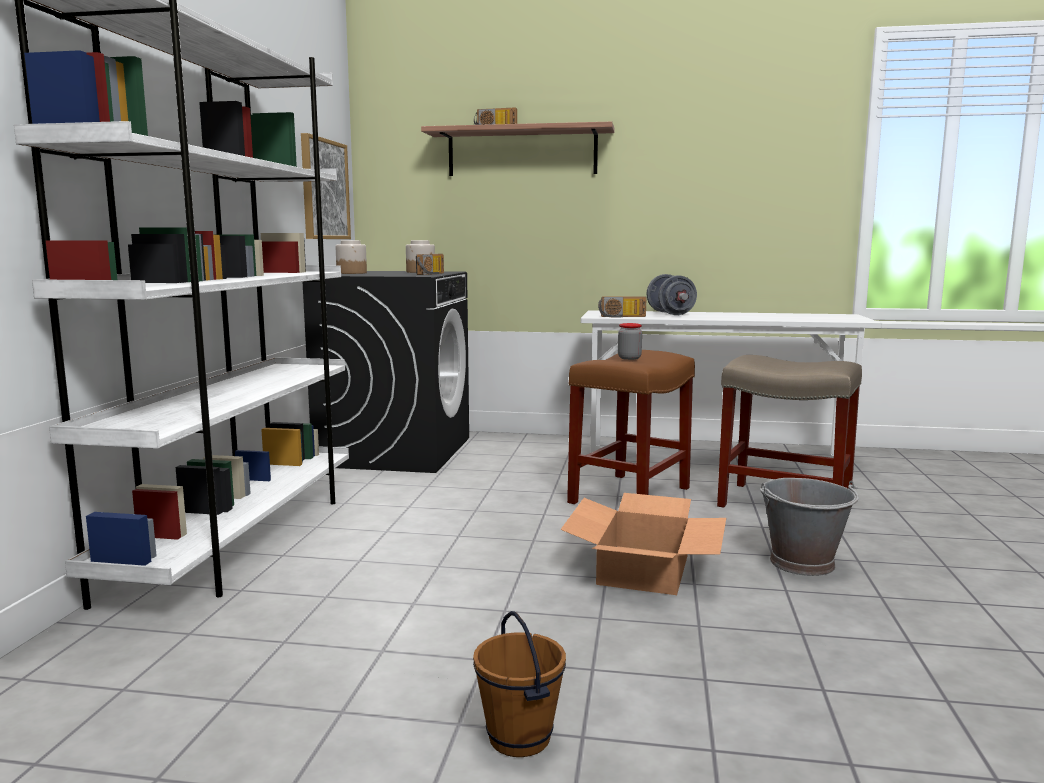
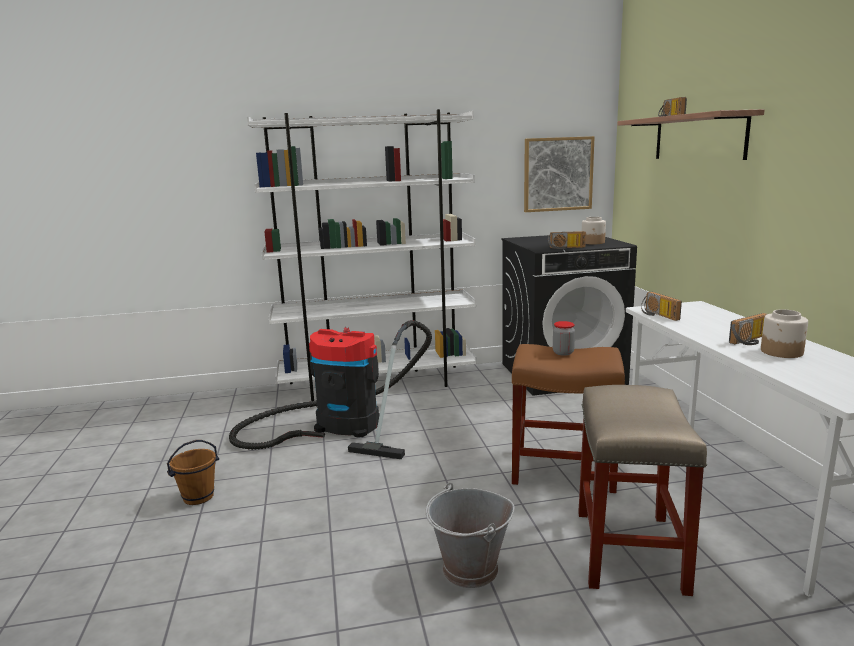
camera: 70 degrees right, 5 degrees up
(352, 273) = (547, 238): jar -> jar (782, 352)
(367, 584) = (340, 425): none -> vacuum cleaner
(644, 569) = (410, 499): cardboard box -> none
(670, 313) = (730, 324): grey dumbbell -> none
(720, 315) = (751, 341): none -> radio

